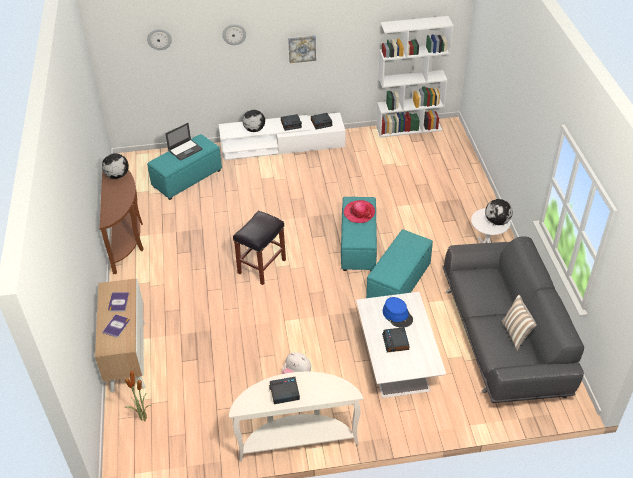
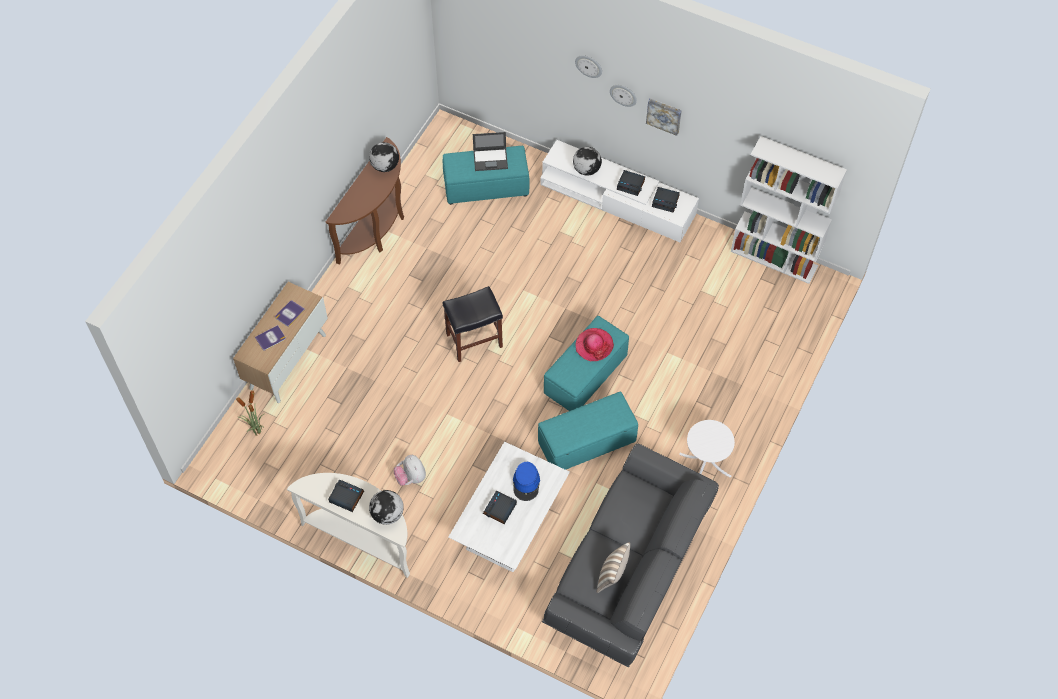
camera: 35 degrees right, 15 degrees up
(159, 39) = (506, 31): wall clock -> wall clock (623, 94)
(497, 221) = (716, 446): globe -> globe (387, 514)

